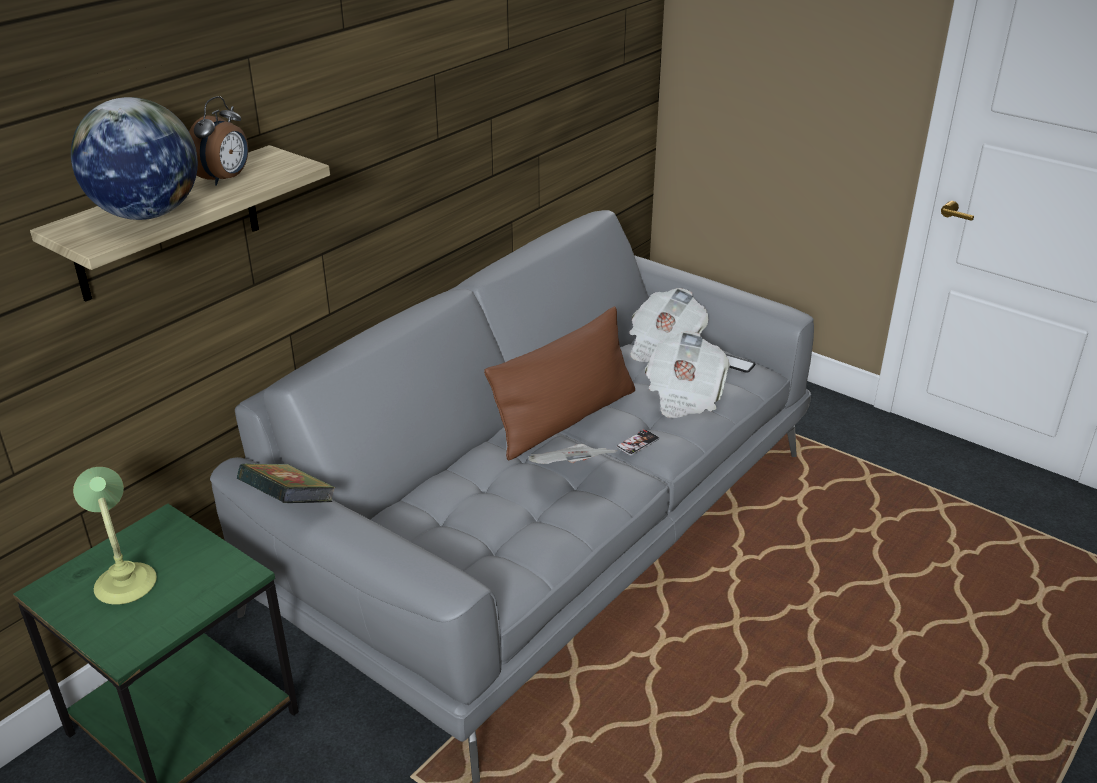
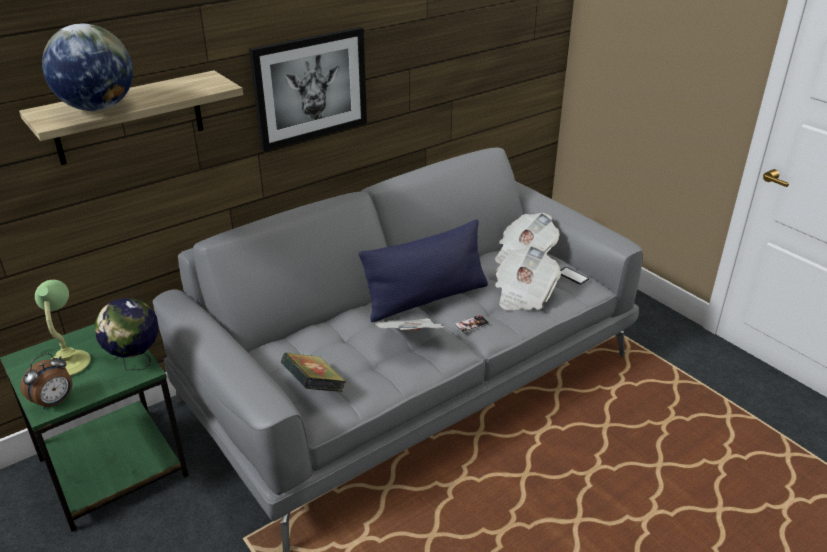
camera: 15 degrees right, 0 degrees up
(224, 567) = (136, 363): none -> globe
(225, 179) = (166, 90): alarm clock -> alarm clock (55, 402)
(289, 505) = (191, 328): book -> book (314, 387)
(382, 156) = (310, 87): none -> picture
(565, 419) = (426, 299): brown pillow -> blue pillow

